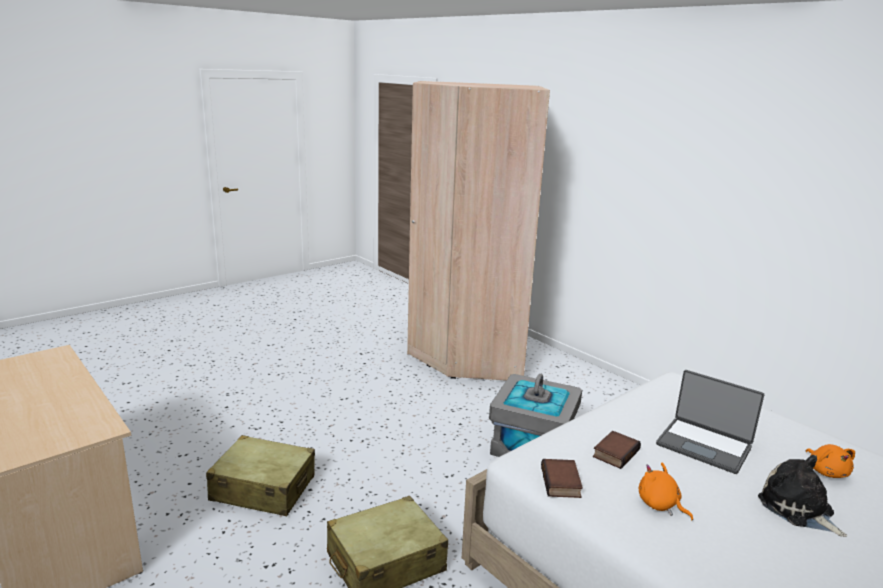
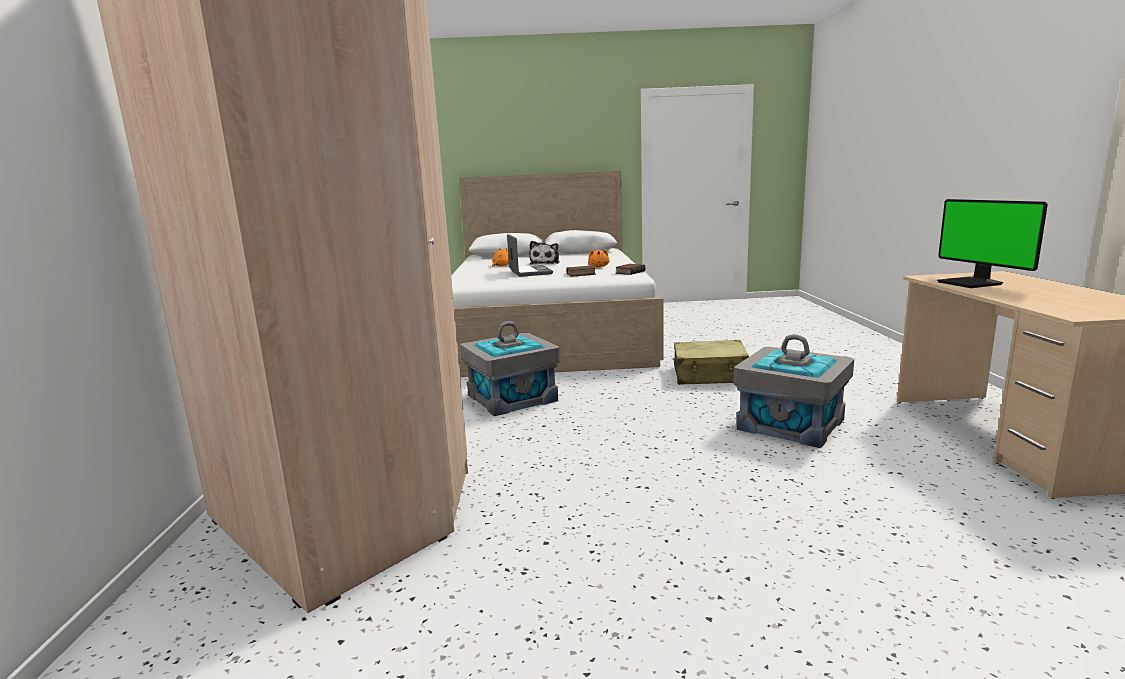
camera: 140 degrees left, 5 degrees down
(69, 413) = (972, 283): none -> monitor
(263, 488) = (791, 424): beige suitcase -> grey storage box

